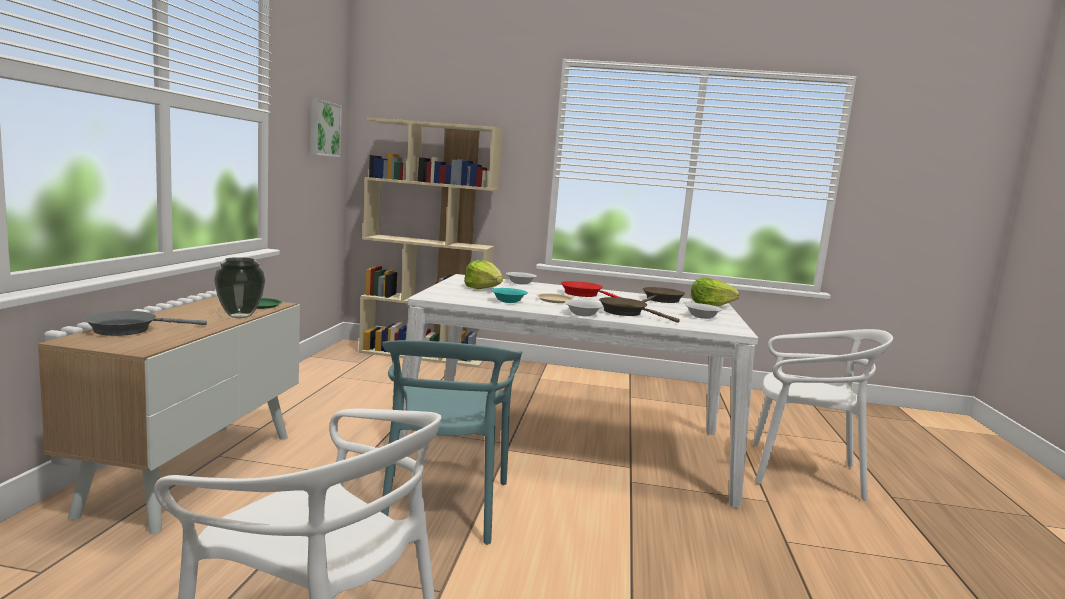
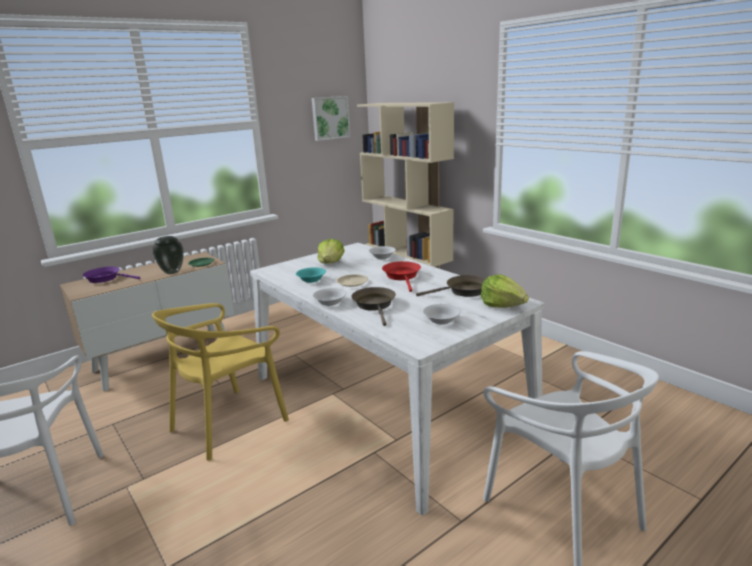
camera: 45 degrees right, 10 degrees up
(128, 329) = (106, 278): grey frying pan -> purple frying pan
(441, 506) = (228, 423): turquoise chair -> yellow chair

